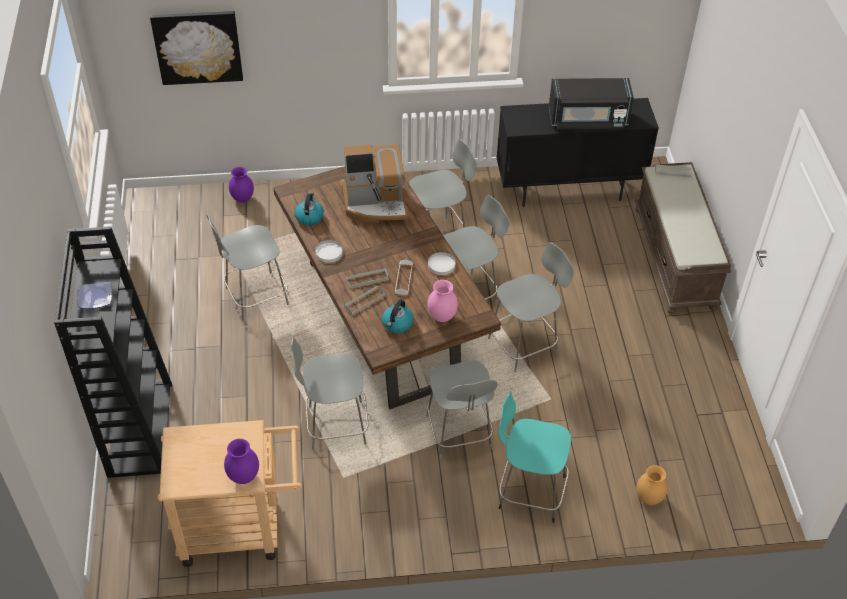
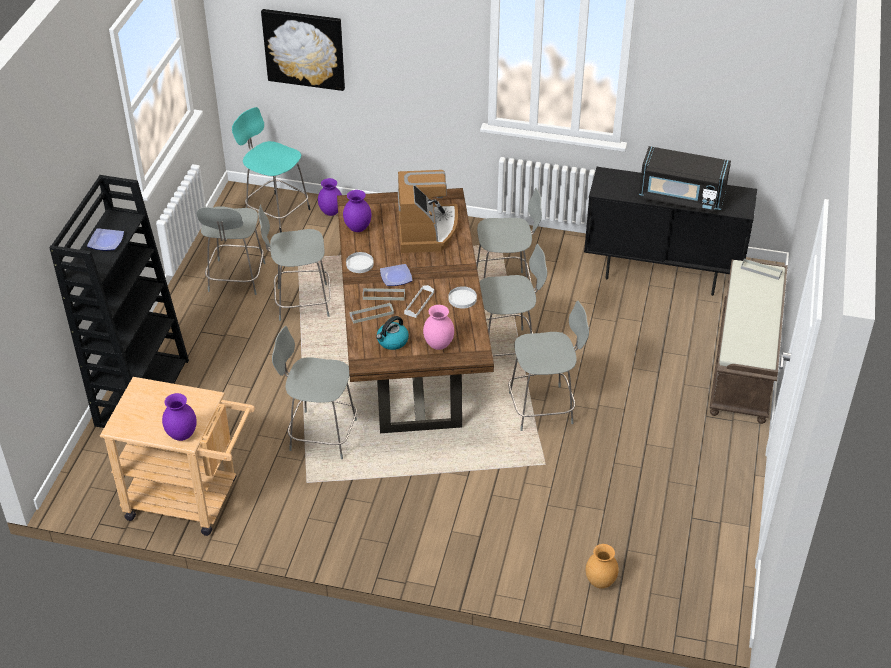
camera: 20 degrees right, 5 degrees down
(309, 217) = (357, 228): kettle -> purple vase
(369, 258) = (395, 277): none -> plate
(376, 204) = (426, 231): coffee machine -> coffee machine turned 105 degrees counterclockwise
(459, 434) = (437, 473): grey chair -> grey chair (236, 279)
(529, 491) = (481, 543): turquoise stool -> turquoise stool (276, 212)

